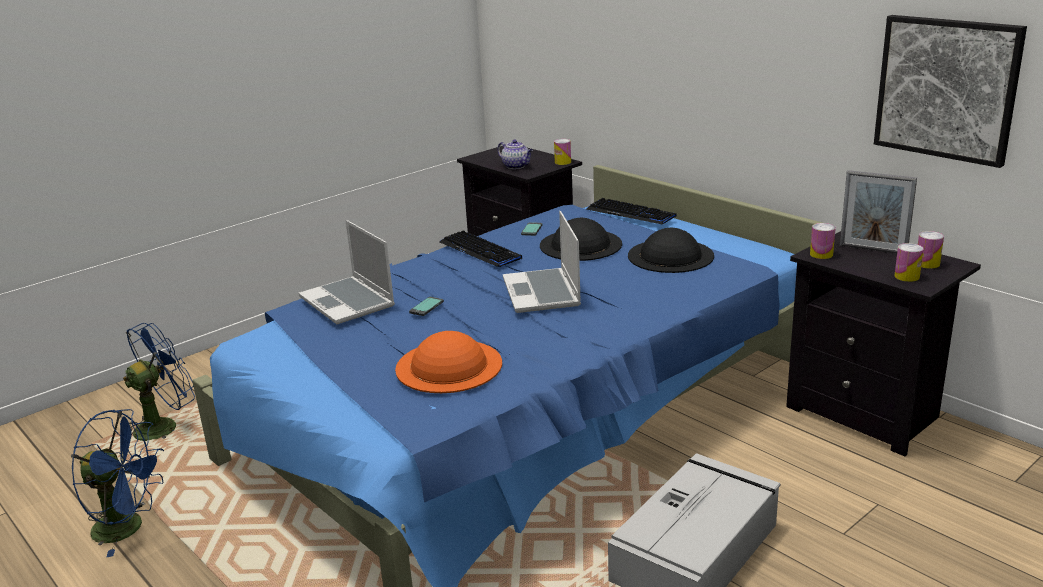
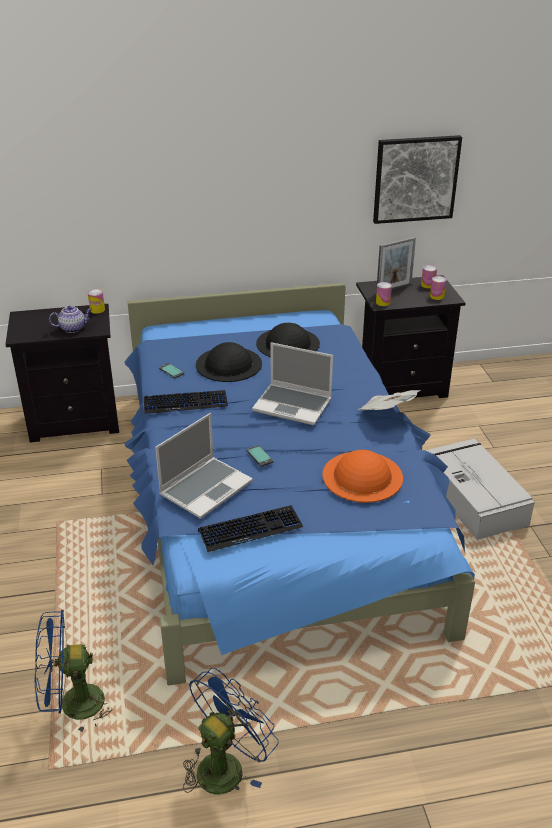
camera: 60 degrees left, 10 degrees up
(164, 425) = (72, 706): blue fan -> blue fan turned 90 degrees counterclockwise
(348, 302) = (206, 488): laptop -> laptop turned 45 degrees counterclockwise
(598, 343) = (387, 413): none -> newspaper
(631, 213) = (198, 327): keyboard -> keyboard (250, 529)

